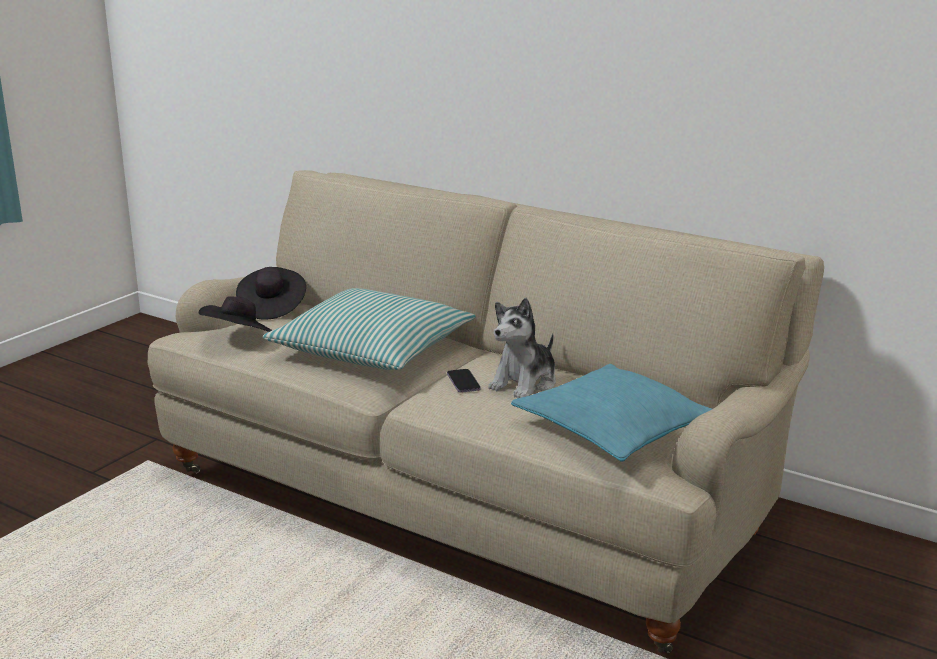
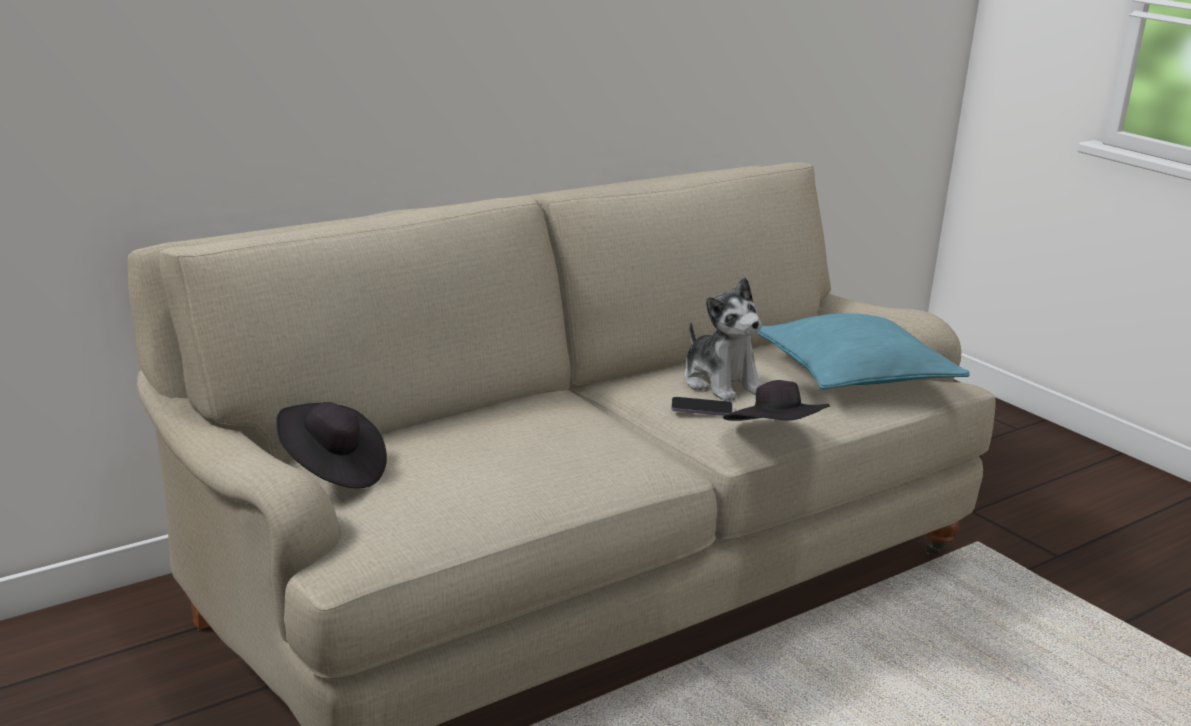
camera: 70 degrees left, 0 degrees up
(239, 337) = (438, 510): black hat -> black hat (774, 438)
(372, 349) = (551, 437): pillow -> none

